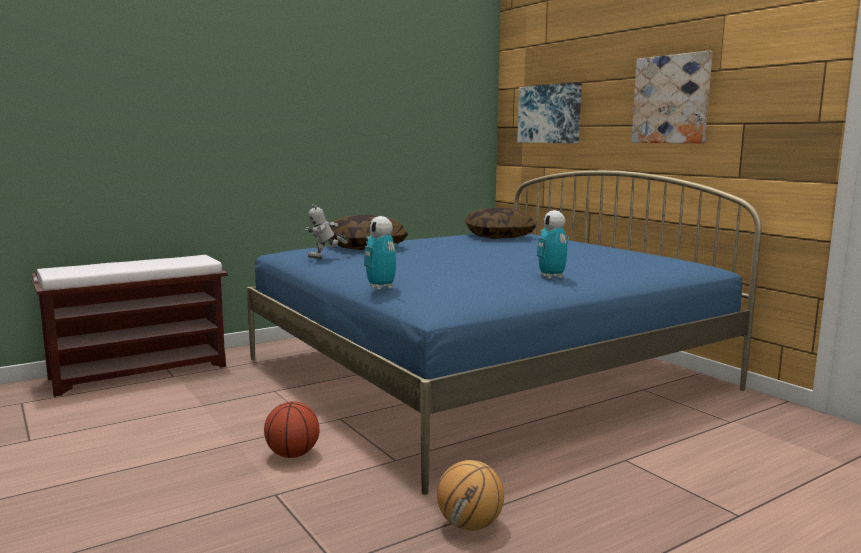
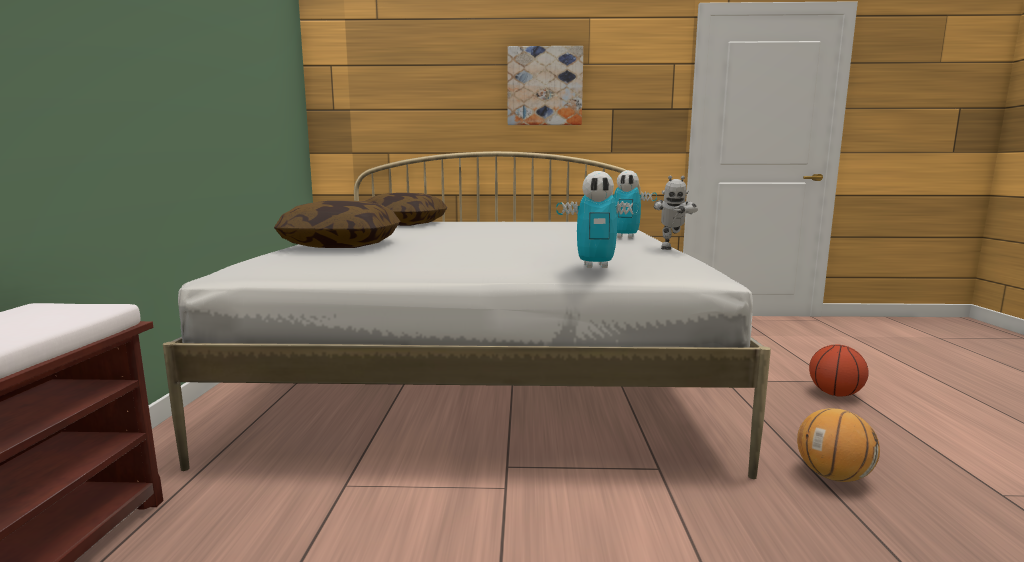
camera: 55 degrees left, 0 degrees up
(292, 455) = (590, 532): basketball -> basketball (835, 394)
(325, 258) = (367, 260): toy robot -> toy robot (671, 249)
(484, 374) = (487, 366): blue bed -> white bed
(550, 114) = (393, 96): picture -> none

